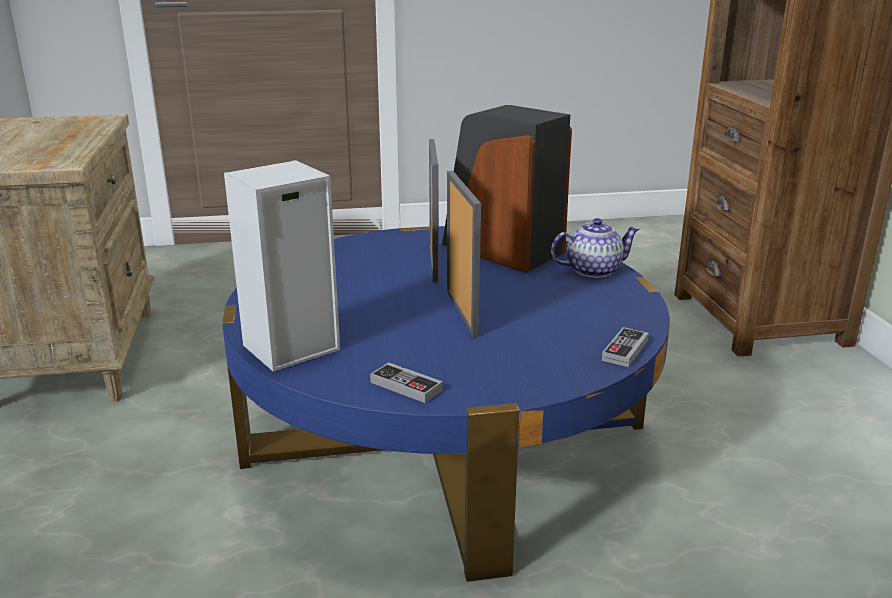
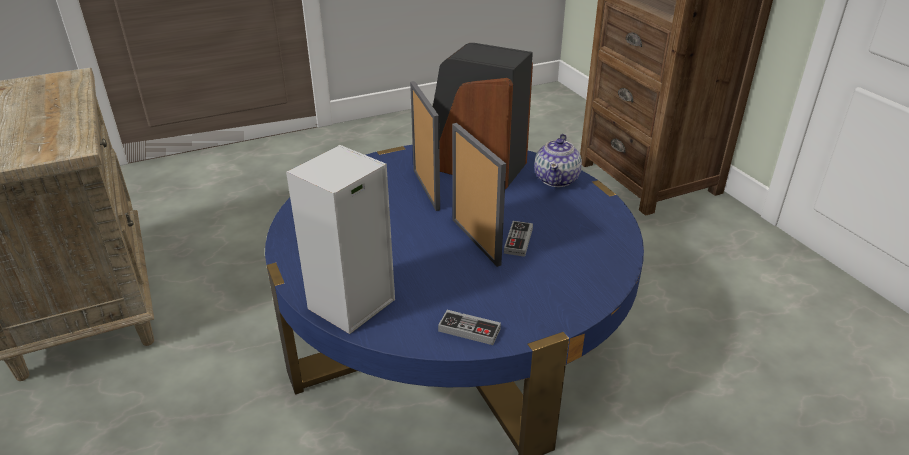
camera: 15 degrees left, 10 degrees up
(592, 270) = (557, 179): teapot -> teapot turned 135 degrees clockwise
(625, 350) = (620, 261): game controller -> game controller (518, 241)

